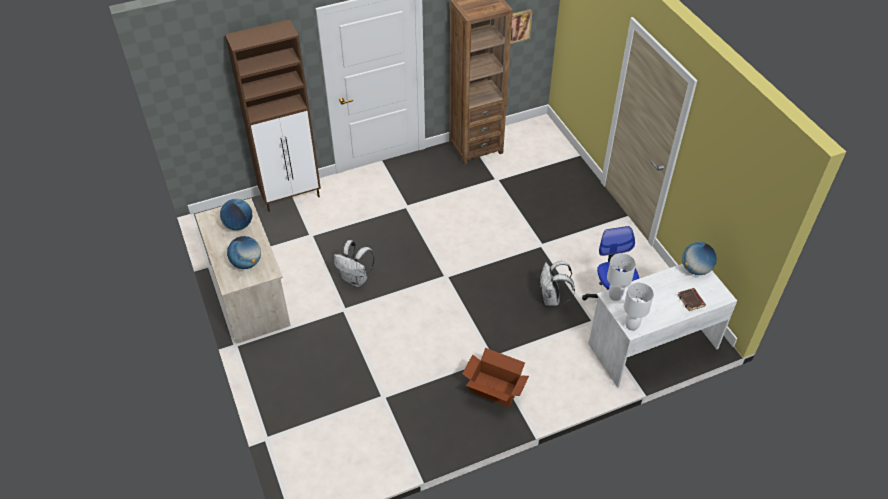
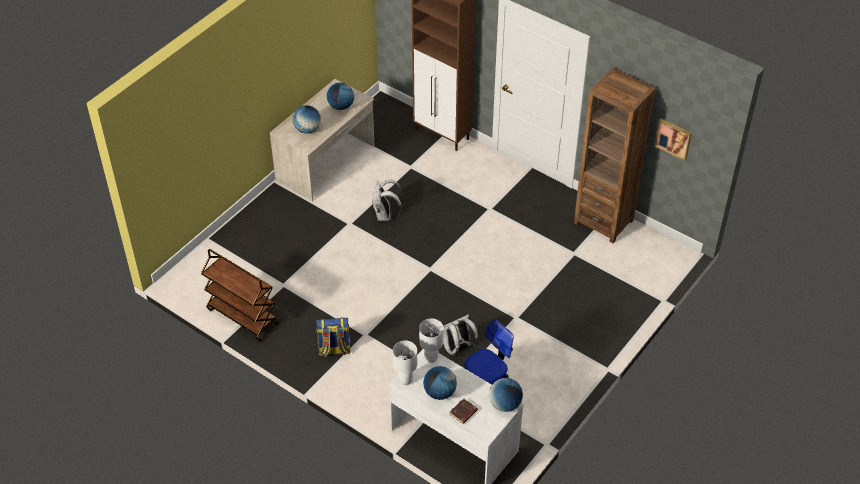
camera: 60 degrees right, 0 degrees up
(400, 450) = (242, 316): none -> brown cart
(494, 389) = (334, 349): cardboard box -> backpack
(659, 307) = (440, 392): none -> globe

